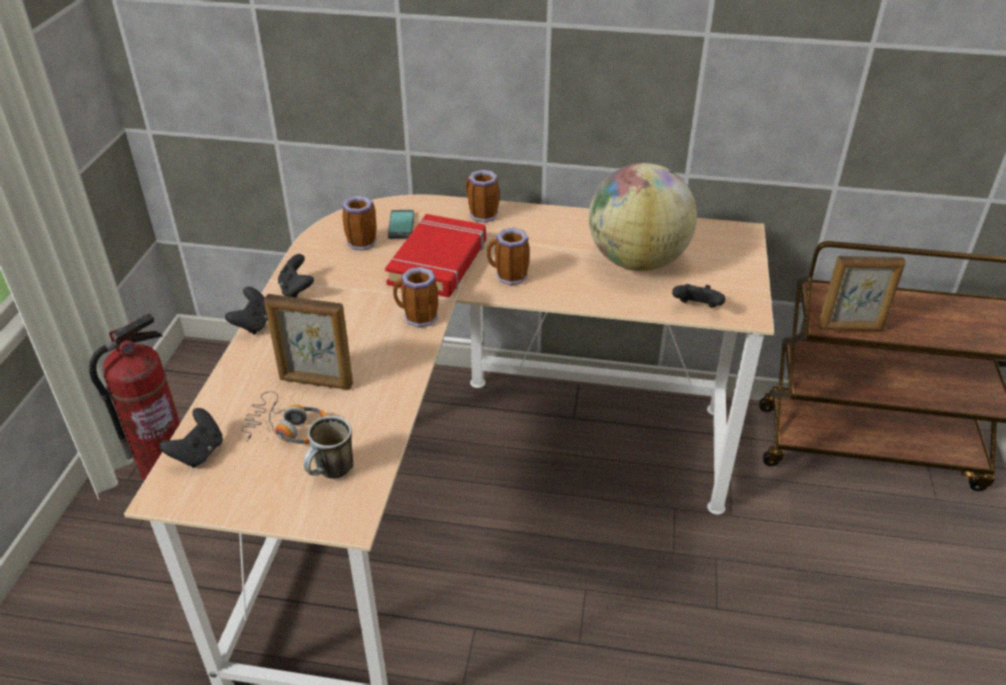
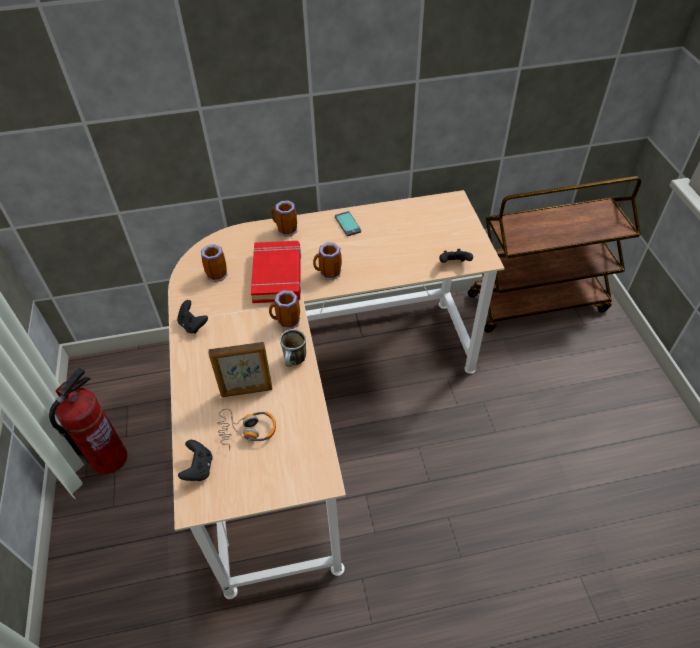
camera: 20 degrees left, 10 degrees up
(254, 324) = (179, 360): black game controller -> none
(332, 473) = (294, 452): mug -> mug (295, 362)
(401, 225) = (236, 253): phone -> phone (348, 224)
(637, 261) = (402, 239): globe -> none
(850, 328) = (529, 244): picture frame -> none

